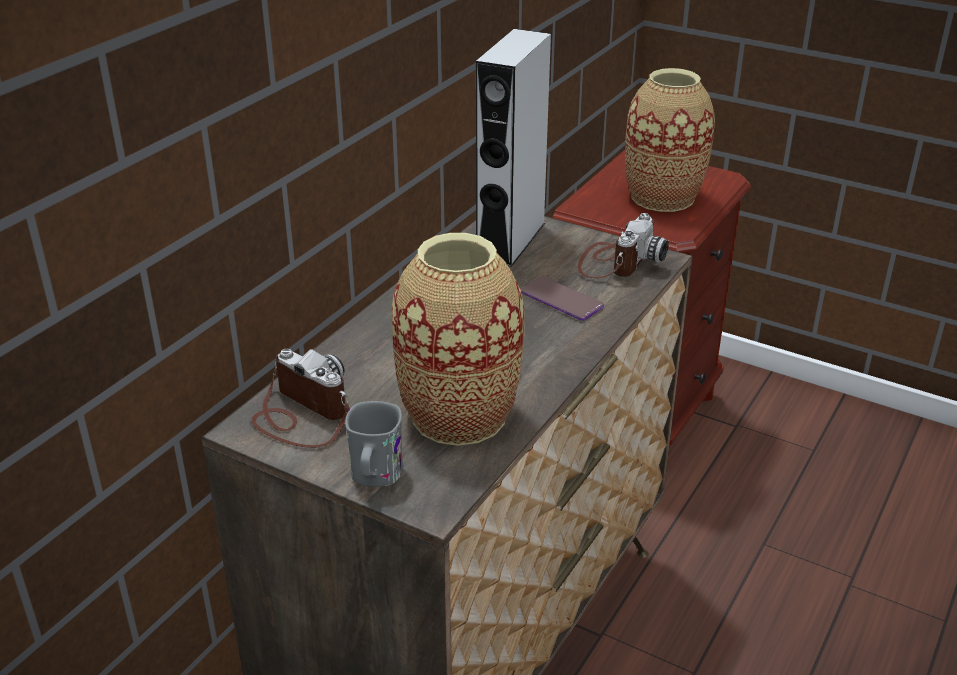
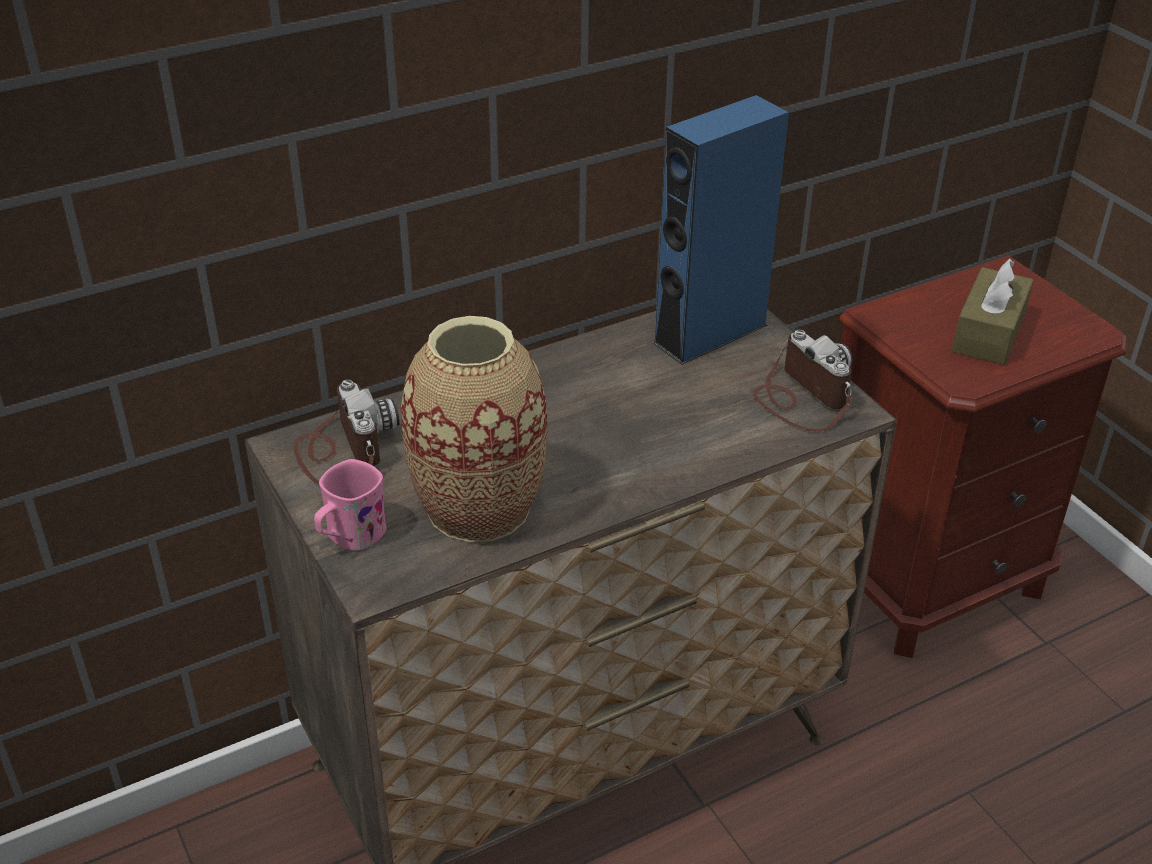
camera: 30 degrees right, 5 degrees up
(375, 477) = (349, 537): grey mug -> pink mug
(510, 240) = (710, 334): grey speaker -> blue speaker
(561, 300) = (697, 421): phone -> none
(617, 261) = (801, 397): camera -> camera turned 90 degrees counterclockwise
(662, 197) = (988, 333): vase -> brown tissue box

